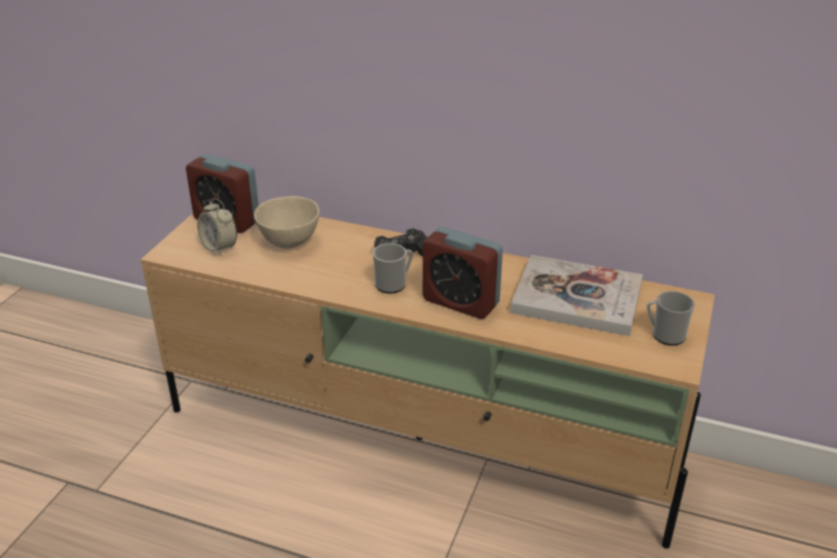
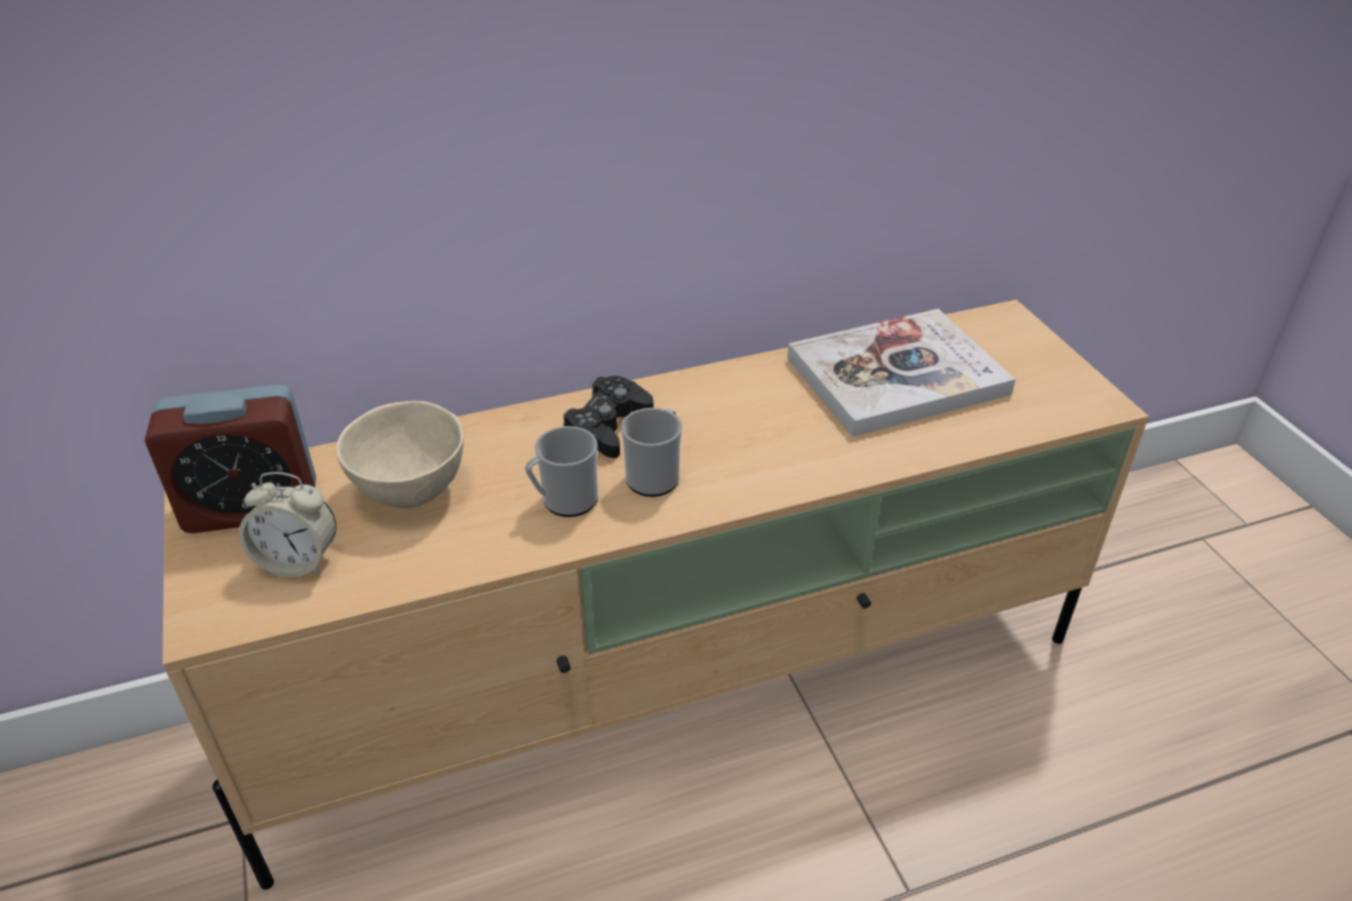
camera: 40 degrees left, 5 degrees up
(460, 302) = (775, 454): alarm clock -> none
(664, 335) = (1040, 374): mug -> mug (564, 501)

